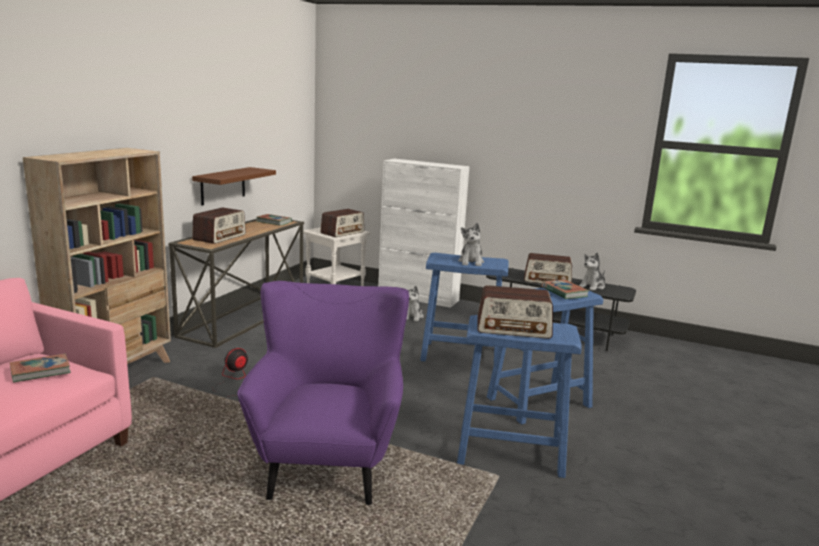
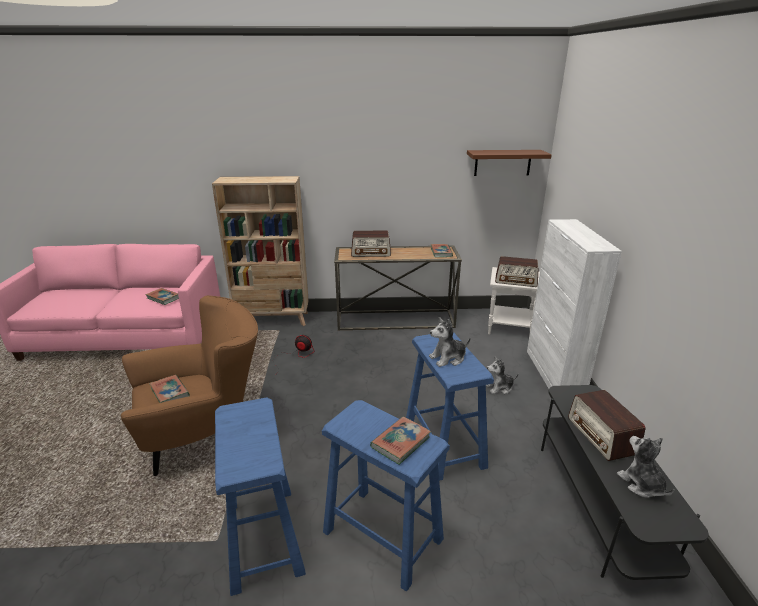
camera: 65 degrees right, 10 degrees up
(223, 186) = (401, 213): brown shelf -> brown shelf (502, 162)
(326, 401) = (170, 392): none -> book
(328, 462) = (205, 436): purple armchair -> brown armchair
(514, 328) = (242, 430): radio -> none
(592, 286) = (641, 484): plush toy -> plush toy turned 45 degrees clockwise

